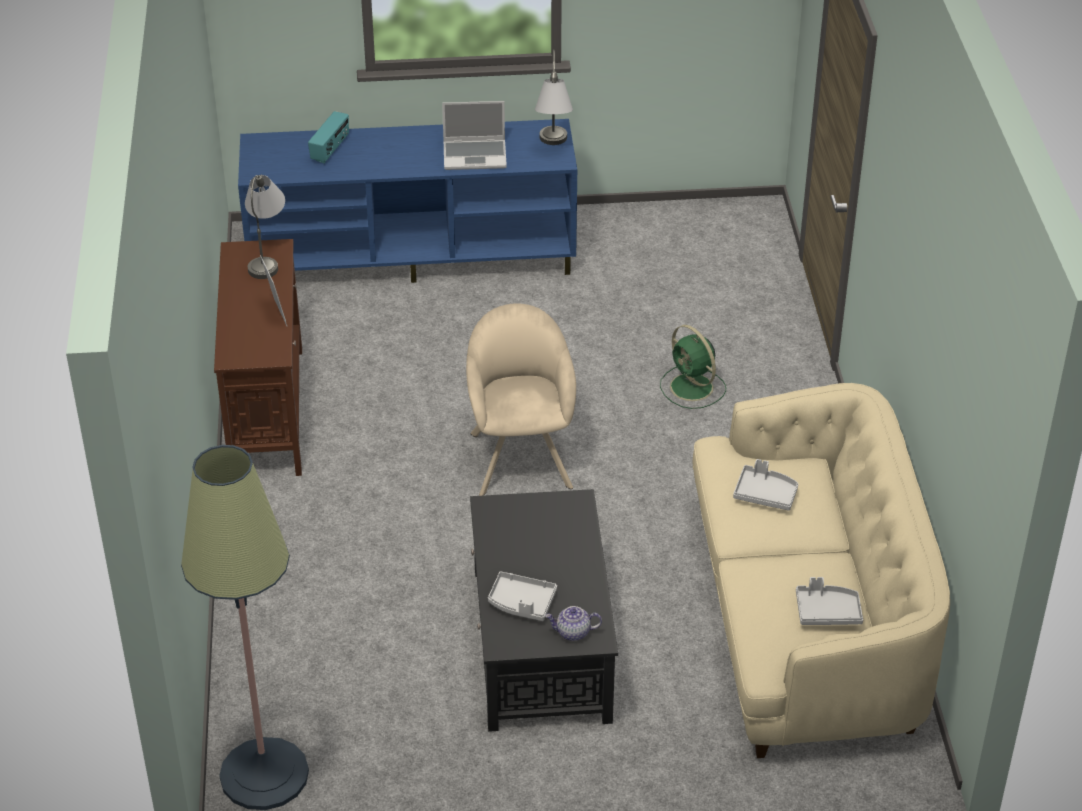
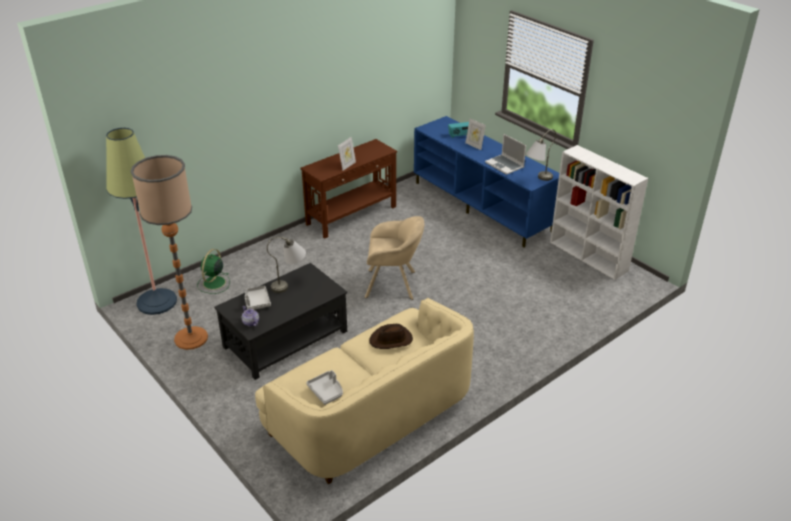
camera: 55 degrees right, 5 degrees down
(267, 257) = (379, 150): grey table lamp -> grey table lamp (290, 284)
(378, 154) = (474, 146): none -> picture frame
(424, 764) = (191, 338): none -> floor lamp
(520, 455) = (394, 284): beige armchair -> beige armchair turned 45 degrees clockwise
(659, 227) = (589, 257): none -> white bookcase
(693, 388) = (492, 312): green fan -> green fan (213, 283)
(765, 494) = (391, 340): grey tray -> brown hat

